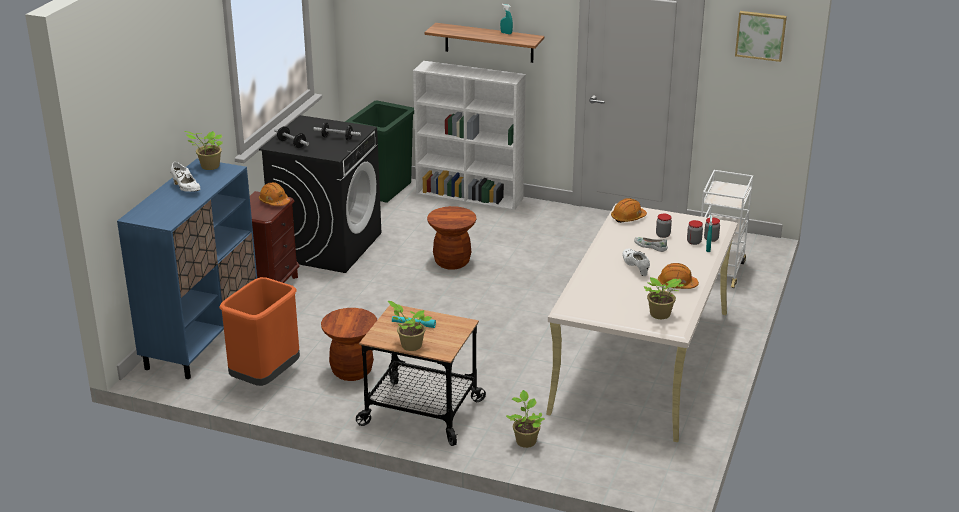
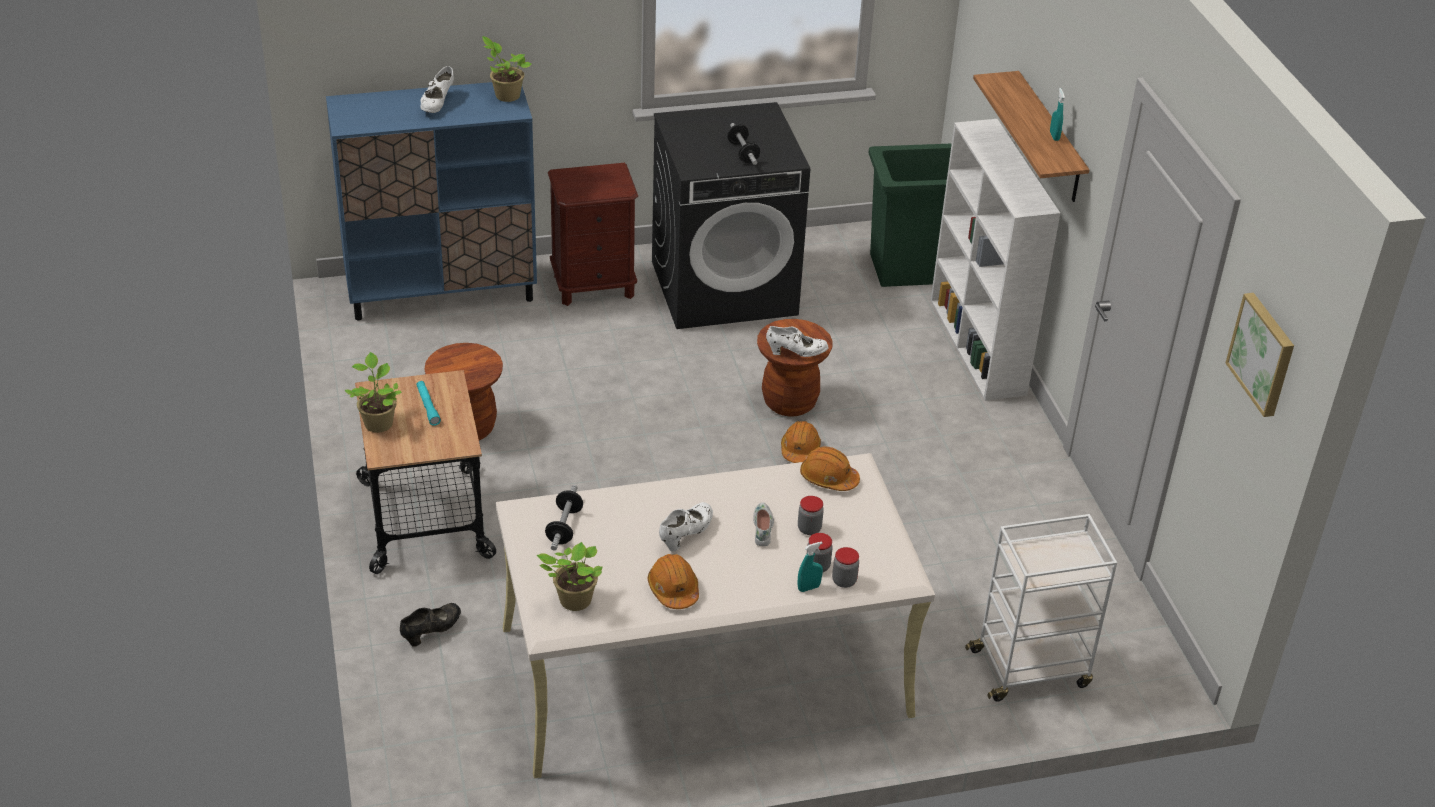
camera: 55 degrees right, 10 degrees up
(265, 377) = (403, 370): orange trash can -> none
(274, 202) = (611, 186): orange hard hat -> orange hard hat (800, 449)
(292, 144) = (690, 129): dumbbell -> dumbbell (564, 527)
(463, 220) = (796, 353): none -> white shoe
(525, 441) = (431, 631): potted plant -> black shoe

